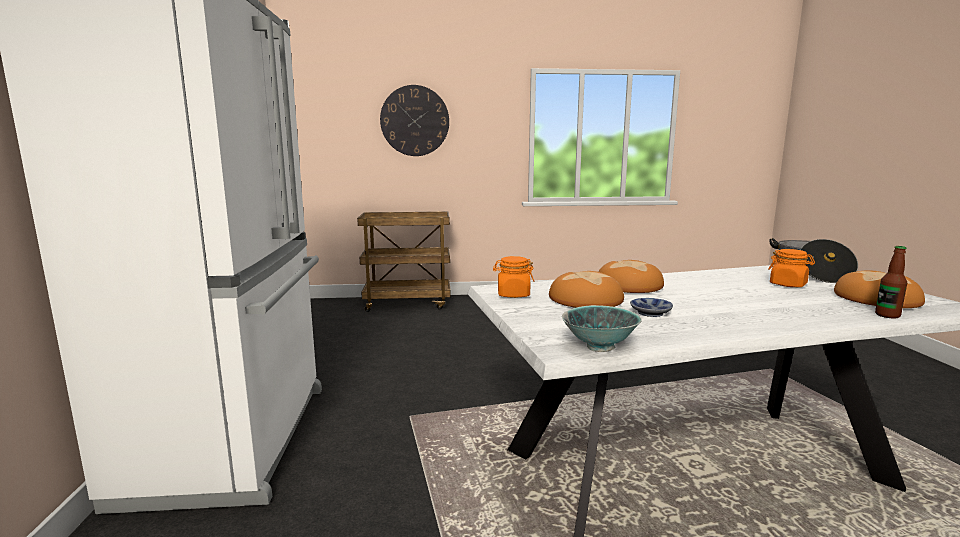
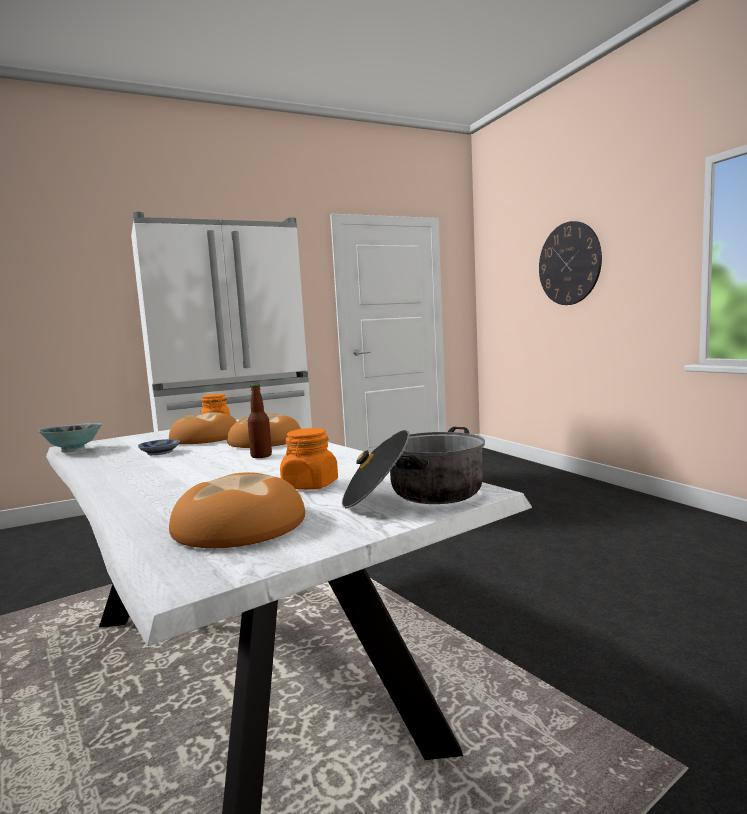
camera: 70 degrees right, 5 degrees down
(408, 303) = (537, 474): brown cart -> none
(887, 315) = (141, 525): bottle -> bottle (261, 456)

